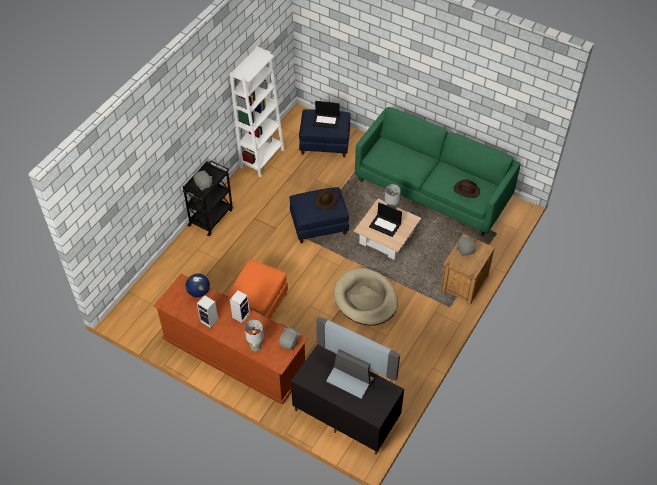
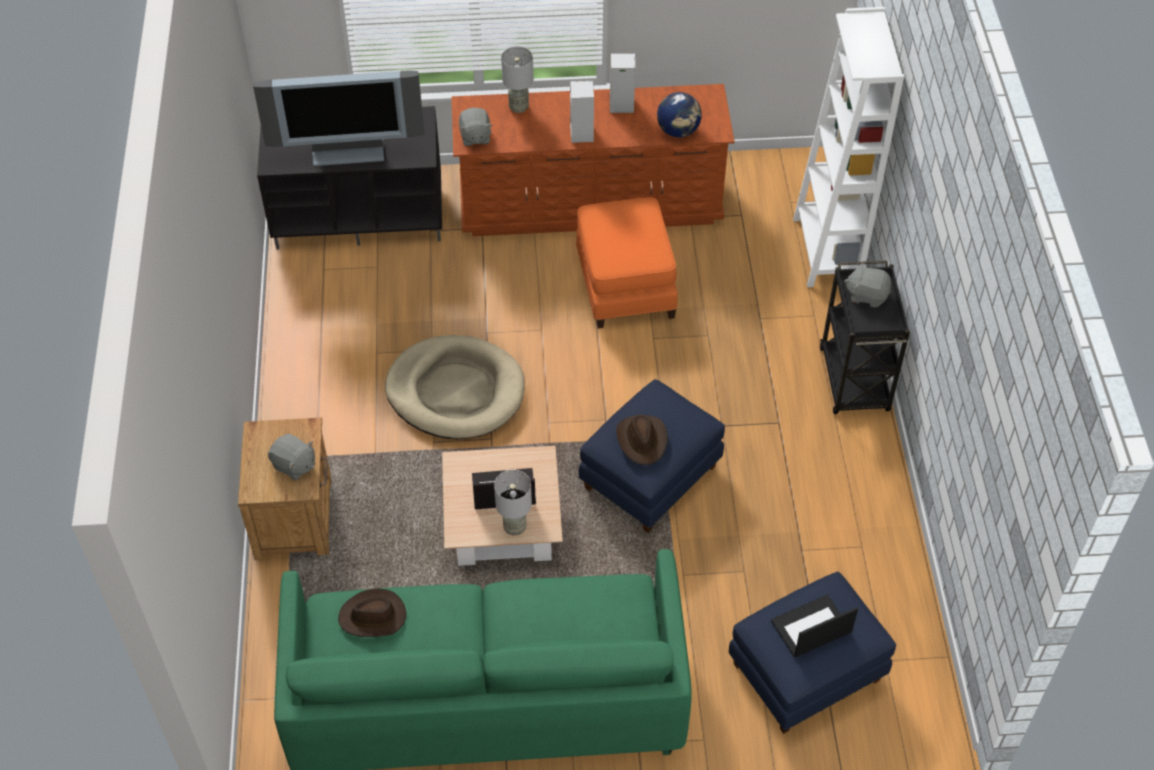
camera: 145 degrees right, 0 degrees up
(262, 159) = (892, 553): white bookcase -> white bookcase (826, 251)

